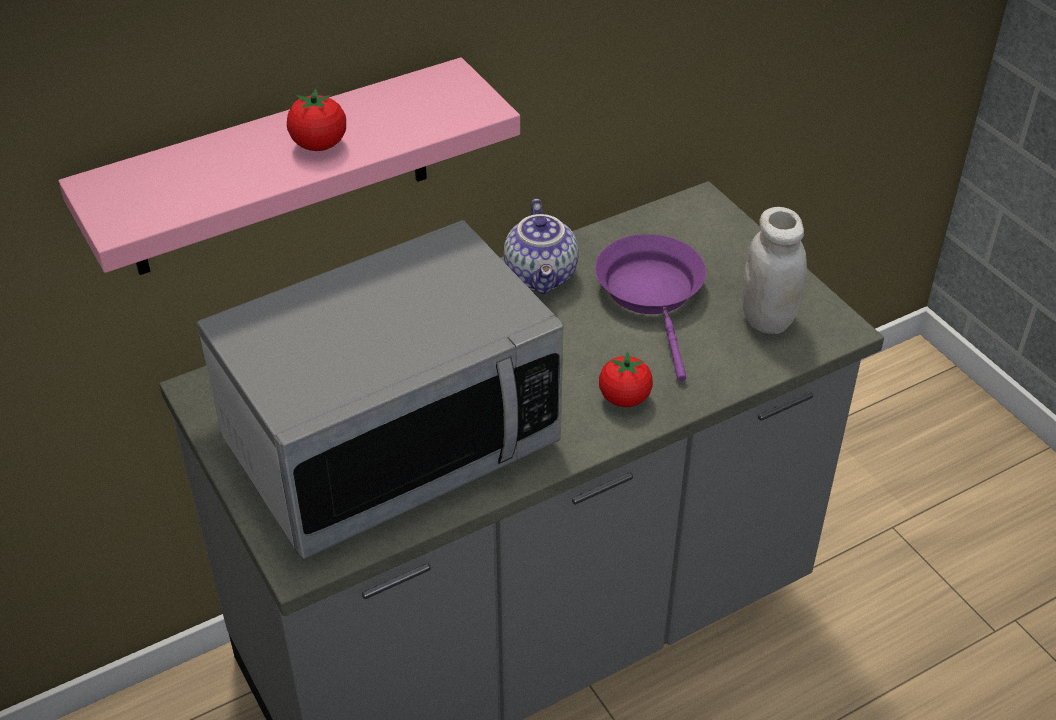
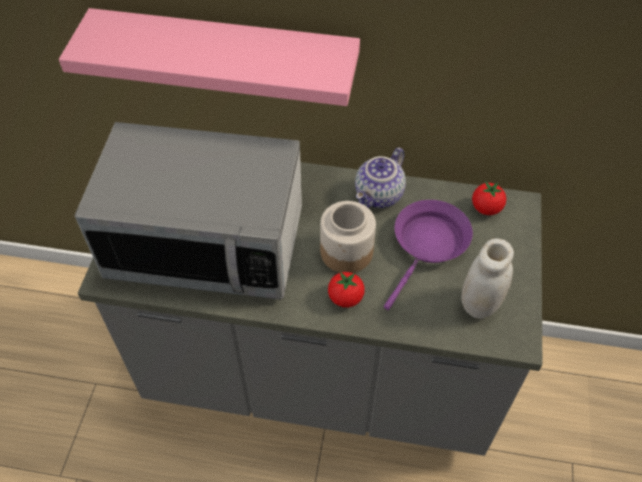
camera: 40 degrees right, 10 degrees up
(319, 145) = (221, 54): tomato -> tomato (486, 208)
(572, 352) = (347, 252): none -> jar

